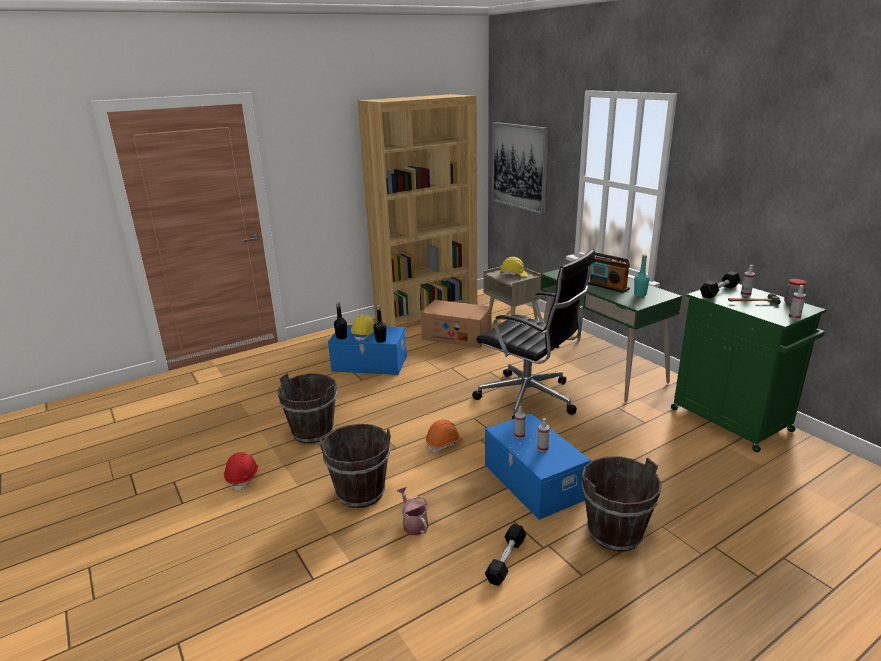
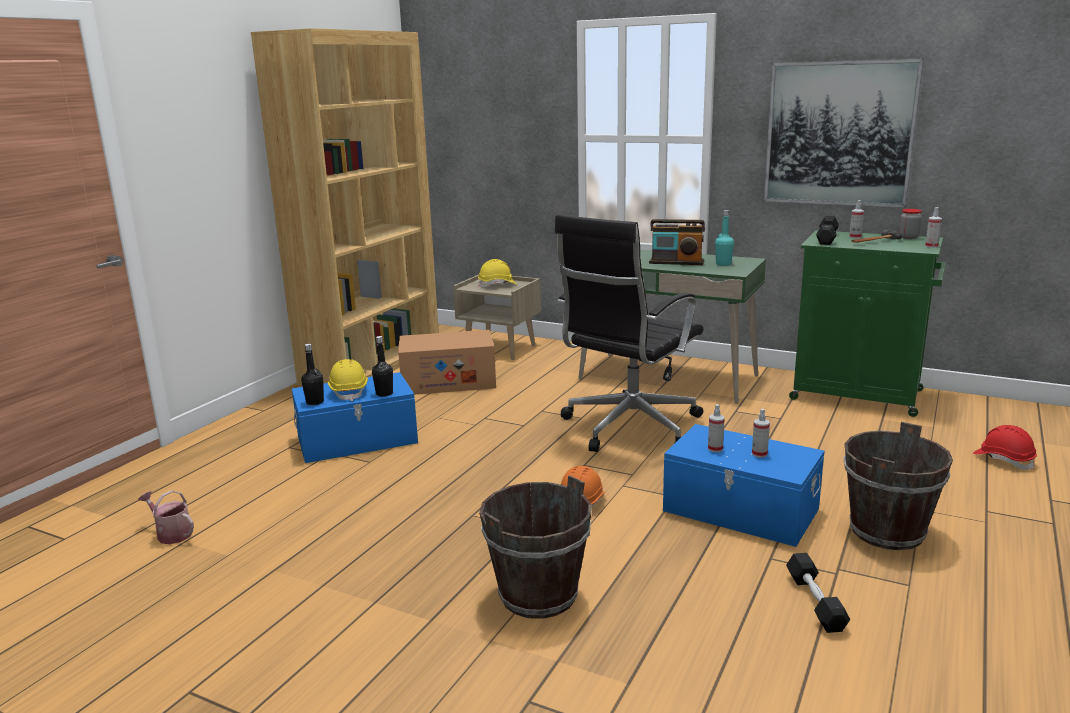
camera: 30 degrees left, 5 degrees down
(243, 477) = (321, 640): red hard hat -> red hard hat (1003, 460)
(312, 432) = (369, 546): brown bucket -> none
(413, 524) = (657, 605): watering can -> watering can (171, 534)
(520, 166) = (471, 137): picture -> picture (839, 134)
(530, 399) = (629, 428): black office chair -> black office chair turned 120 degrees clockwise

